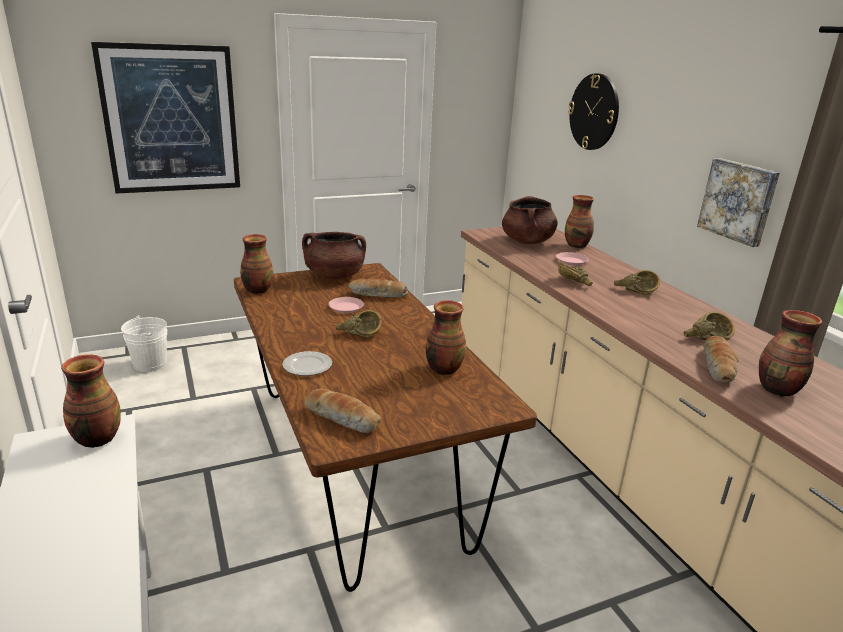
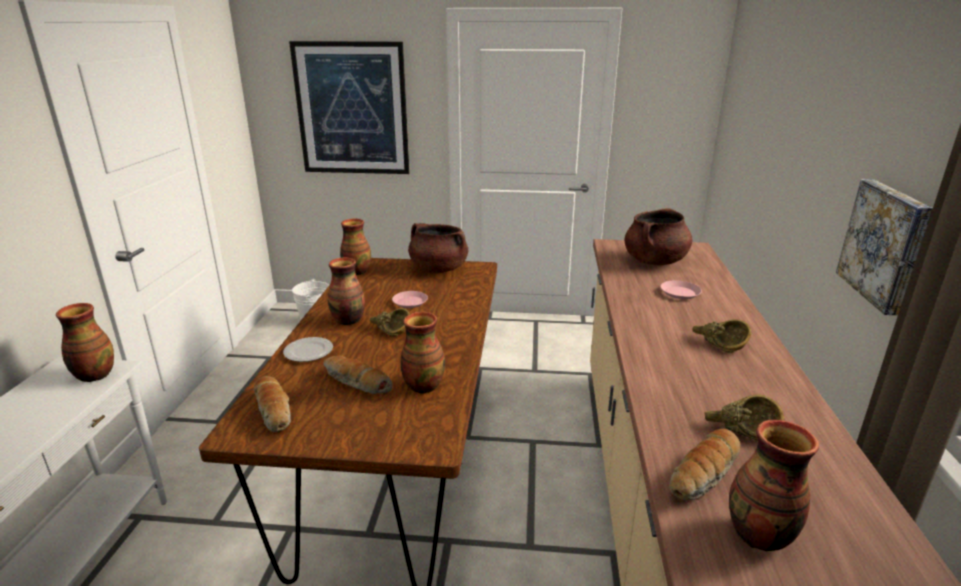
camera: 30 degrees right, 0 degrees up
(378, 295) = (454, 295): bread -> bread (356, 382)
(575, 282) = (651, 318): brown bowl -> none
(577, 245) = (714, 274): vase -> vase (349, 320)
(594, 112) = (775, 110): wall clock -> none

